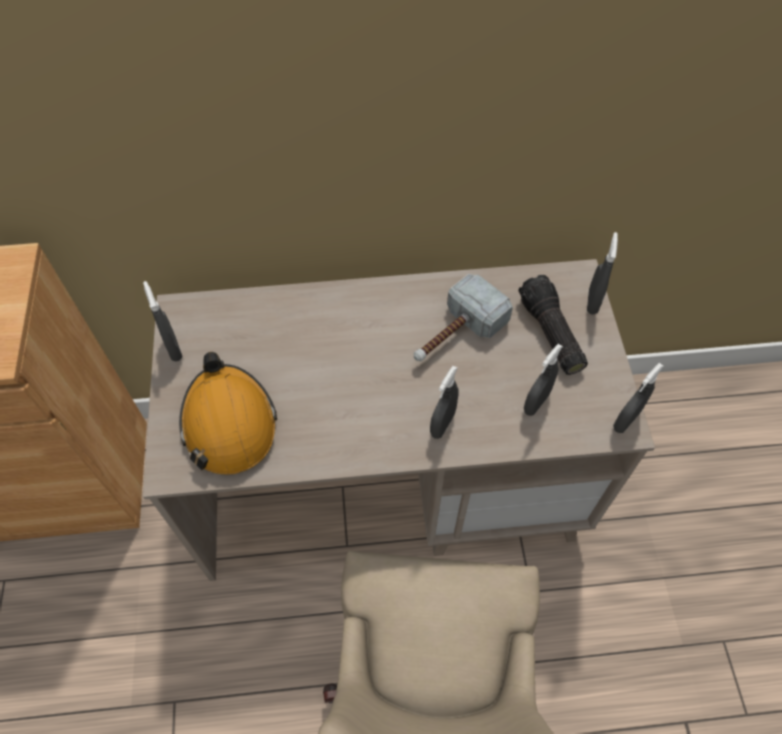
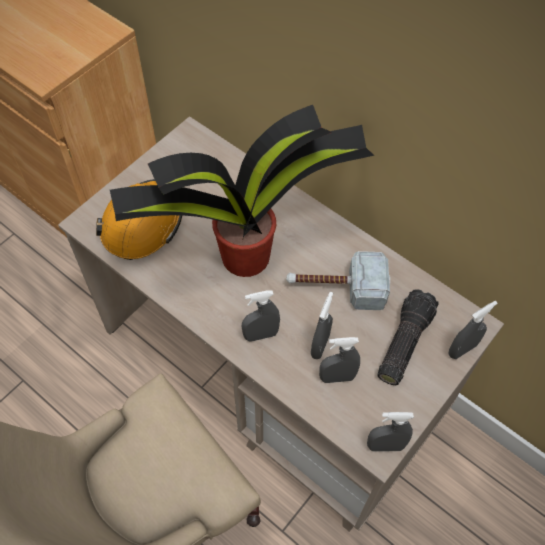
camera: 45 degrees right, 0 degrees up
(173, 348) = (163, 155): grey spray bottle -> grey spray bottle (320, 345)
(356, 369) = (249, 255): none -> potted plant

